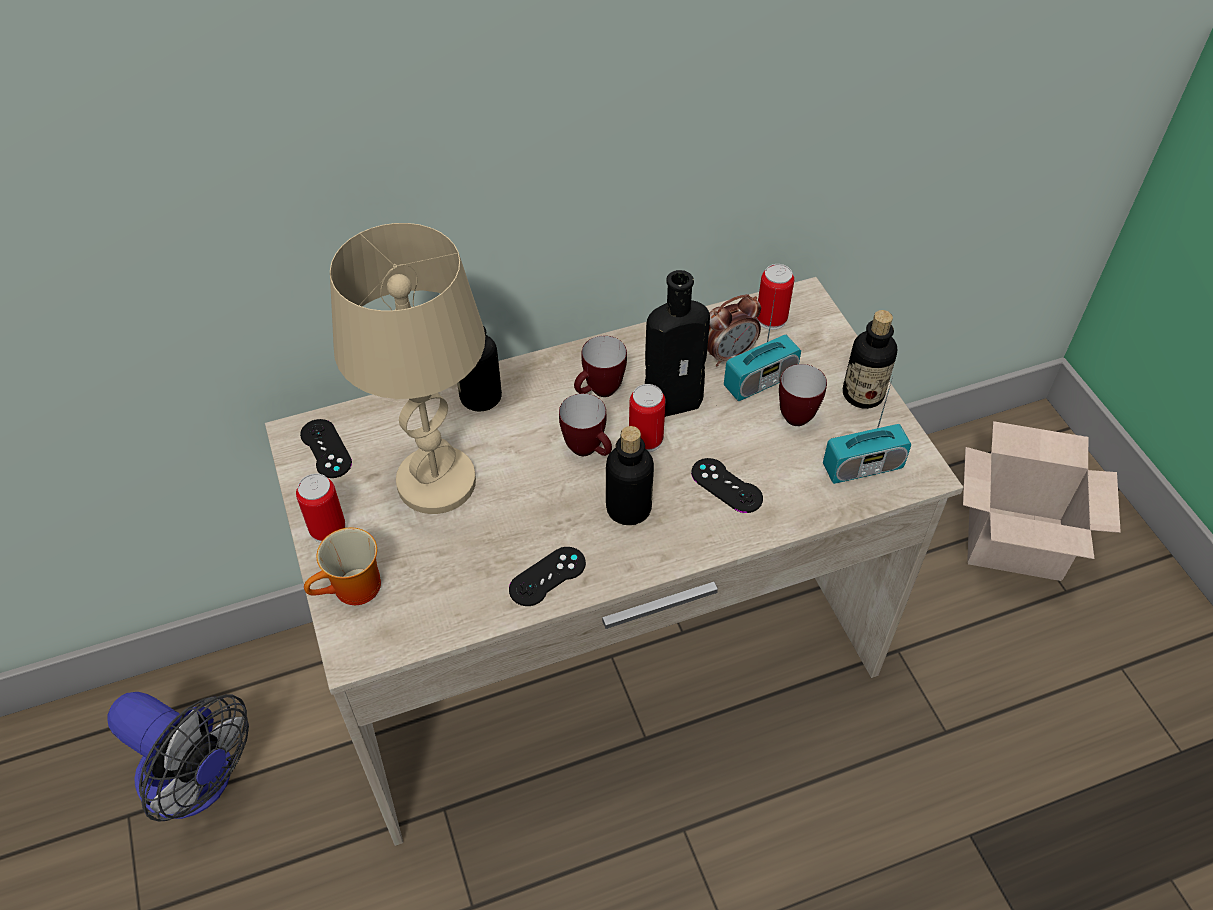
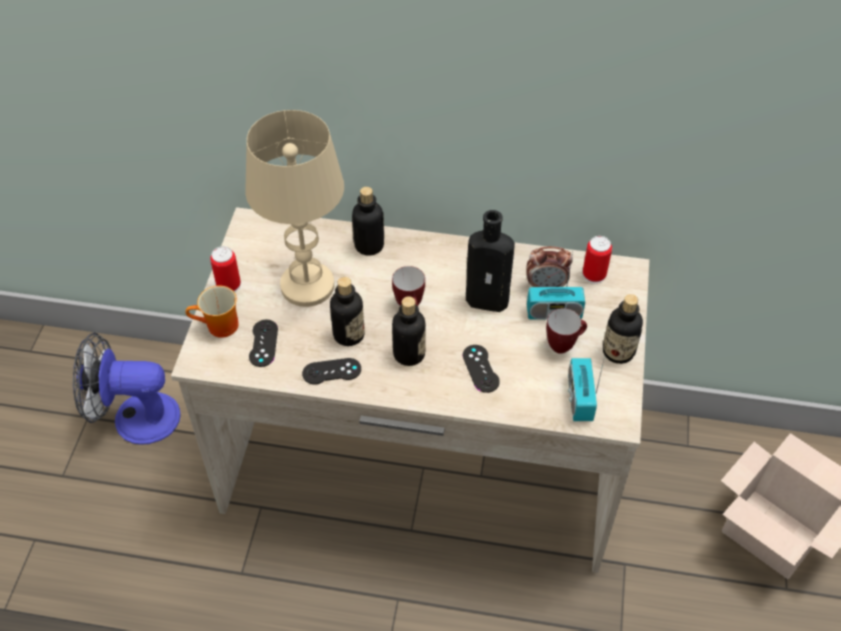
camera: 30 degrees right, 0 degrees up
(198, 782) = (134, 418): fan -> fan turned 120 degrees clockwise
(326, 449) = (259, 237): black game controller -> black game controller (263, 343)
(535, 519) = (348, 334): none -> bottle
(599, 393) = (444, 274): mug -> none
(645, 439) = (451, 317): can -> none
(862, 467) = (579, 398): radio -> radio turned 75 degrees clockwise

